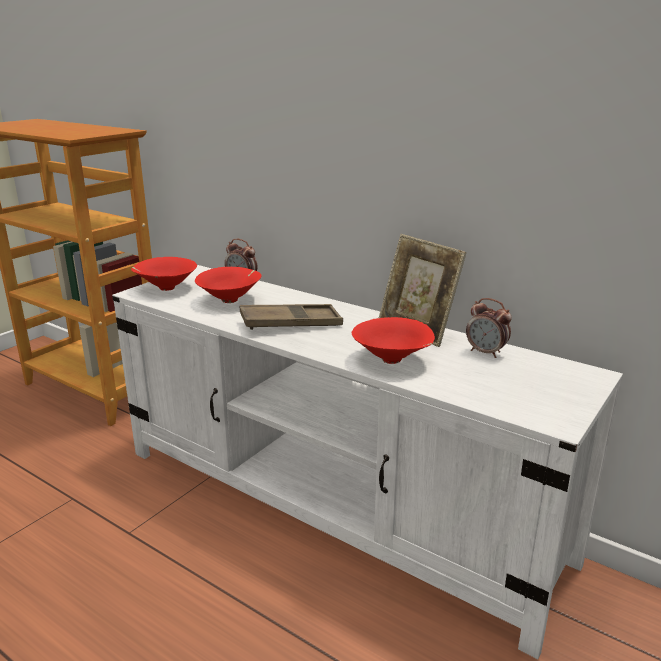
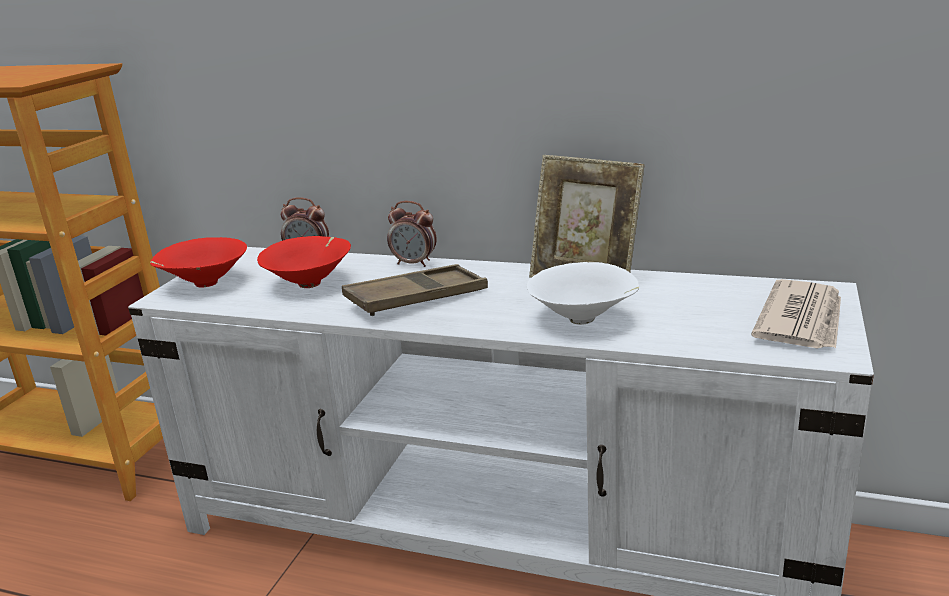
camera: 15 degrees left, 0 degrees up
(393, 360) = (584, 320): red bowl -> white bowl
(486, 352) = (687, 288): alarm clock -> alarm clock (414, 263)
(554, 393) = (802, 320): none -> newspaper

